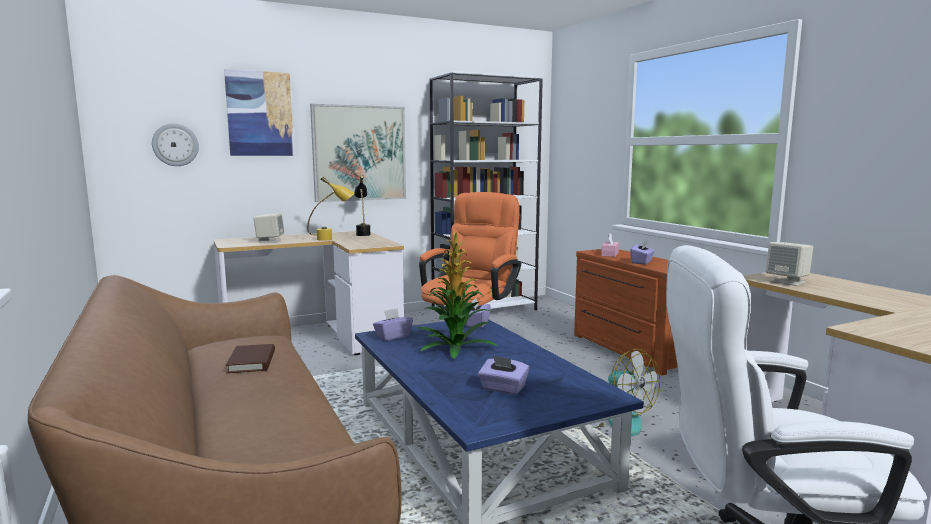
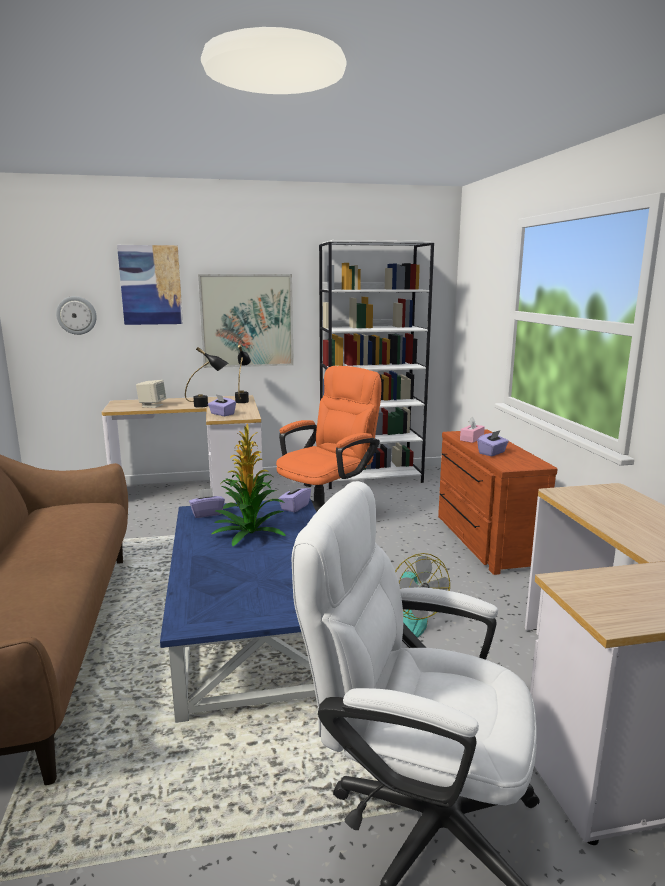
camera: 15 degrees right, 5 degrees up
(252, 362) = (58, 532): brown book -> none
(332, 239) = (208, 406): yellow table lamp -> black table lamp
(503, 389) = (247, 585): purple tissue box -> purple tissue box (222, 414)
(787, 282) = (587, 502): beige speaker -> none

